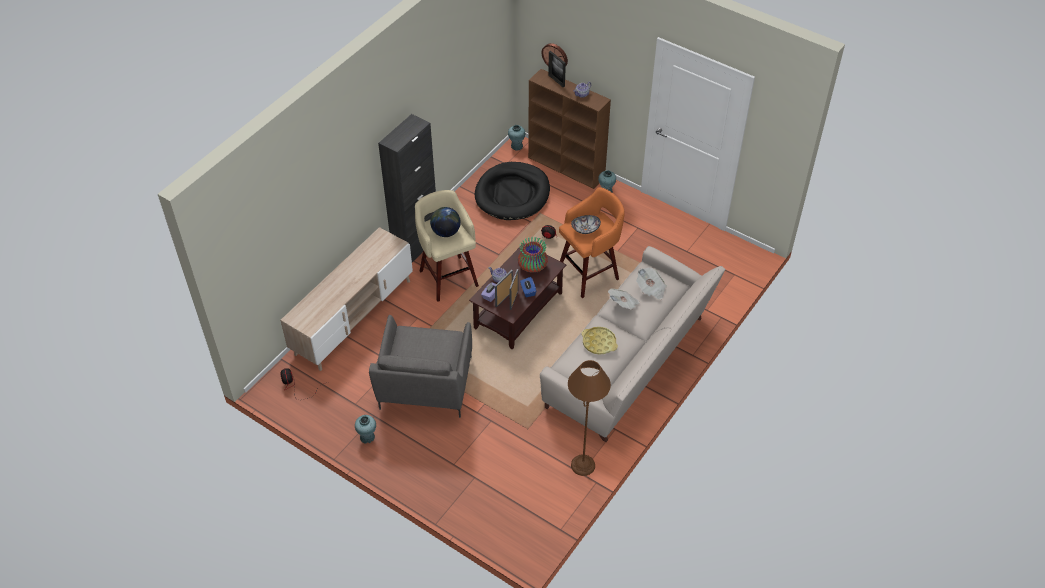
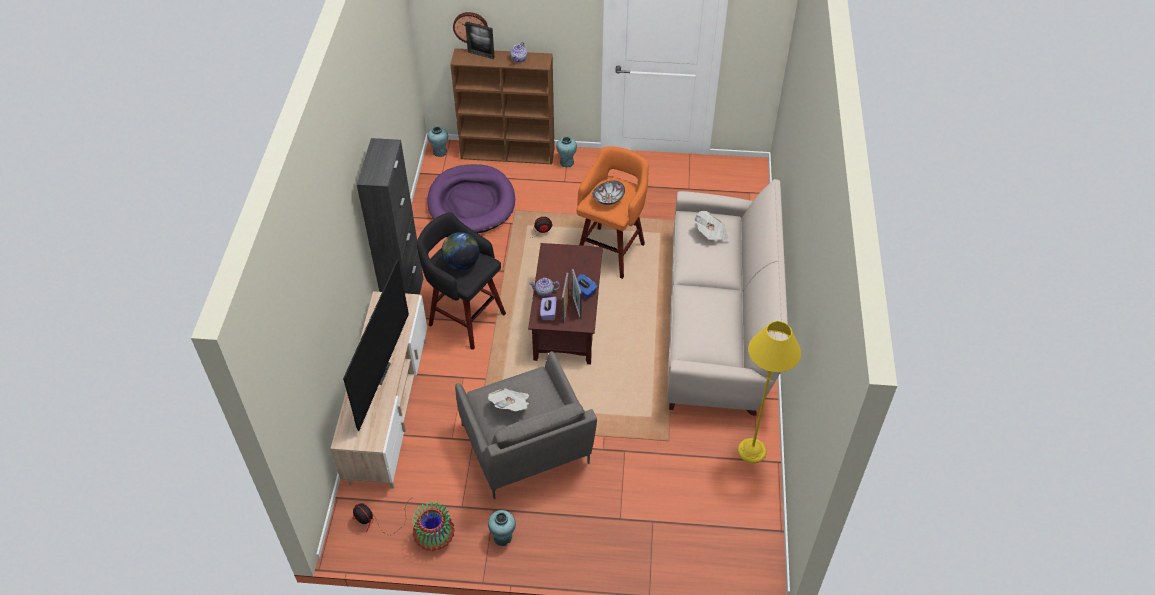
camera: 30 degrees left, 0 degrees up
(343, 283) = (377, 372): none -> television
(448, 277) = (465, 318): beige stool -> black stool
(512, 194) = (471, 202): black dog bed -> purple dog bed
(532, 266) = (569, 263): vase -> vase (435, 538)
(583, 465) = (752, 451): brown floor lamp -> yellow floor lamp
(599, 343) = (703, 311): yellow tray -> none
(623, 304) = (697, 261): newspaper -> newspaper (511, 406)

